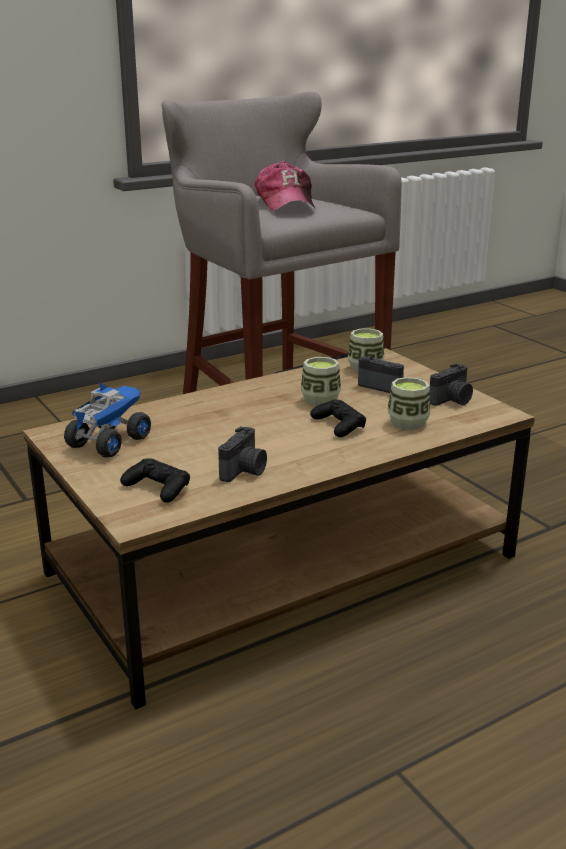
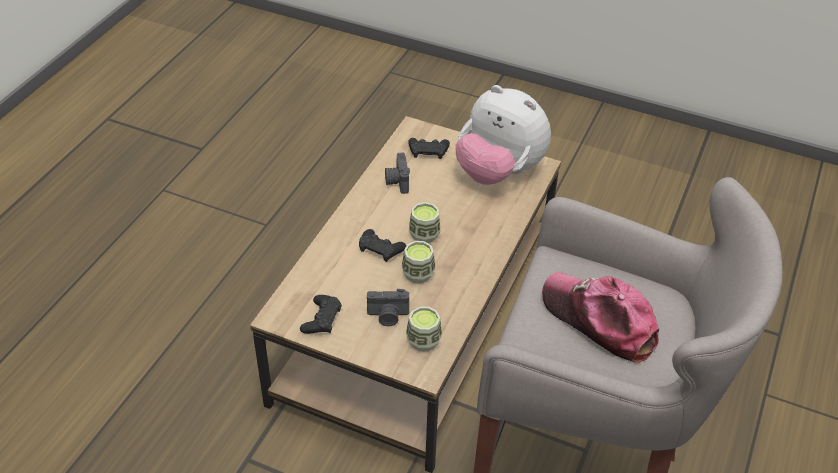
camera: 145 degrees right, 20 degrees up
(109, 442) = (498, 172): toy truck -> plush toy
(407, 423) = (336, 272): cup -> cup (424, 235)
(452, 400) = (322, 319): camera -> black game controller

